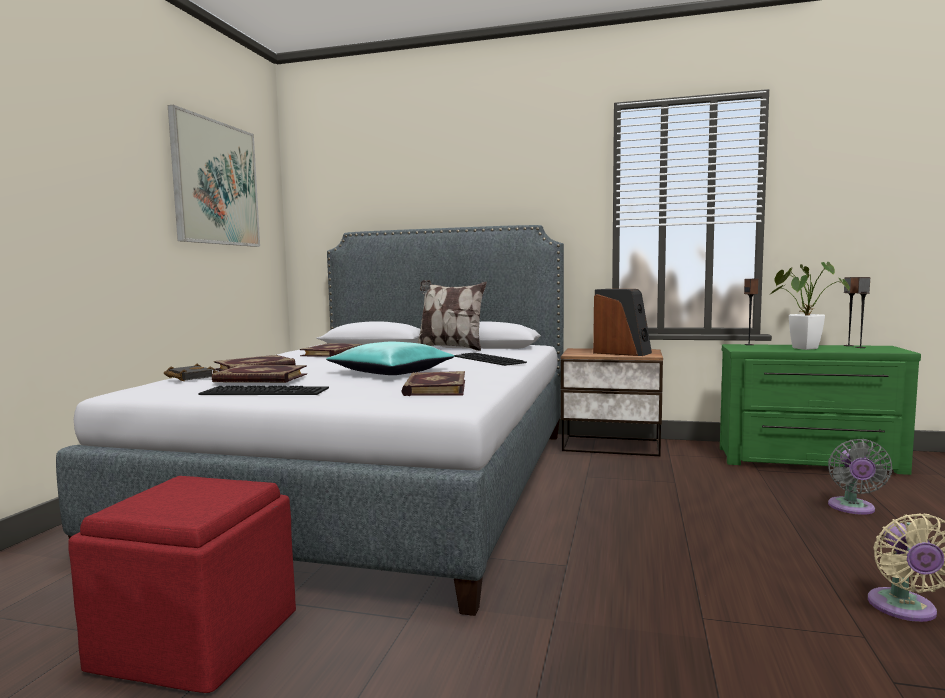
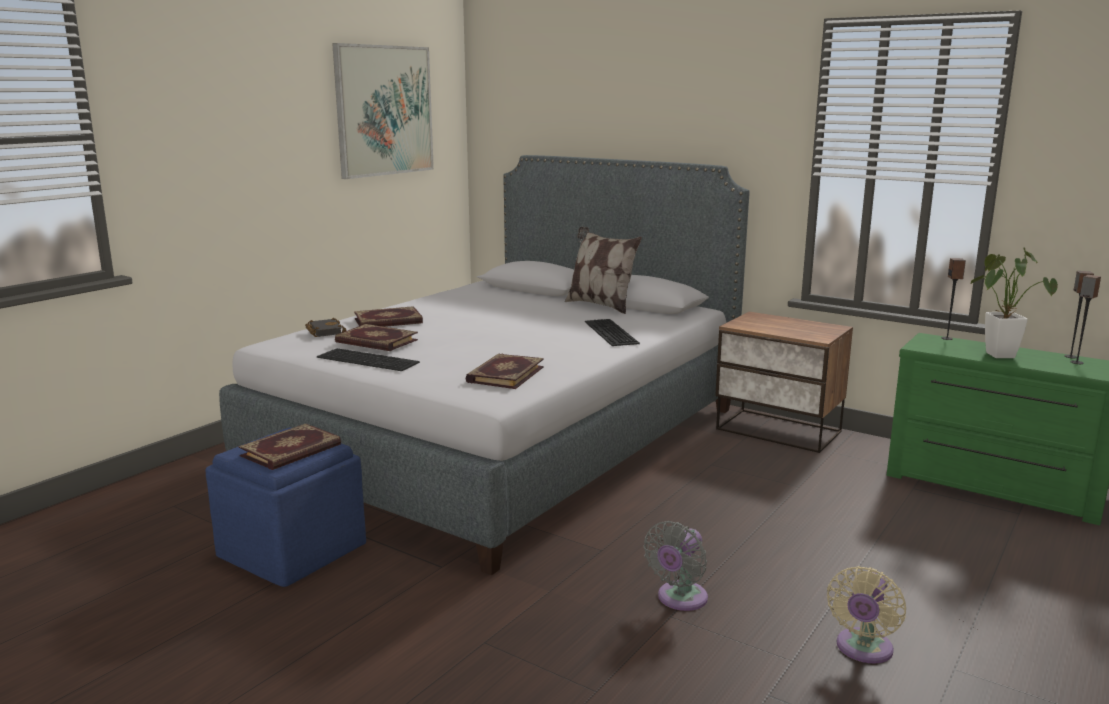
camera: 20 degrees right, 10 degrees up
(199, 639) = (294, 550): red ottoman -> blue ottoman
(333, 353) = (479, 301): book -> book (292, 451)
(392, 372) = (498, 343): turquoise pillow -> none
(622, 353) = (795, 329): speaker -> none
(852, 508) = (959, 551): grey fan -> grey fan (679, 599)

